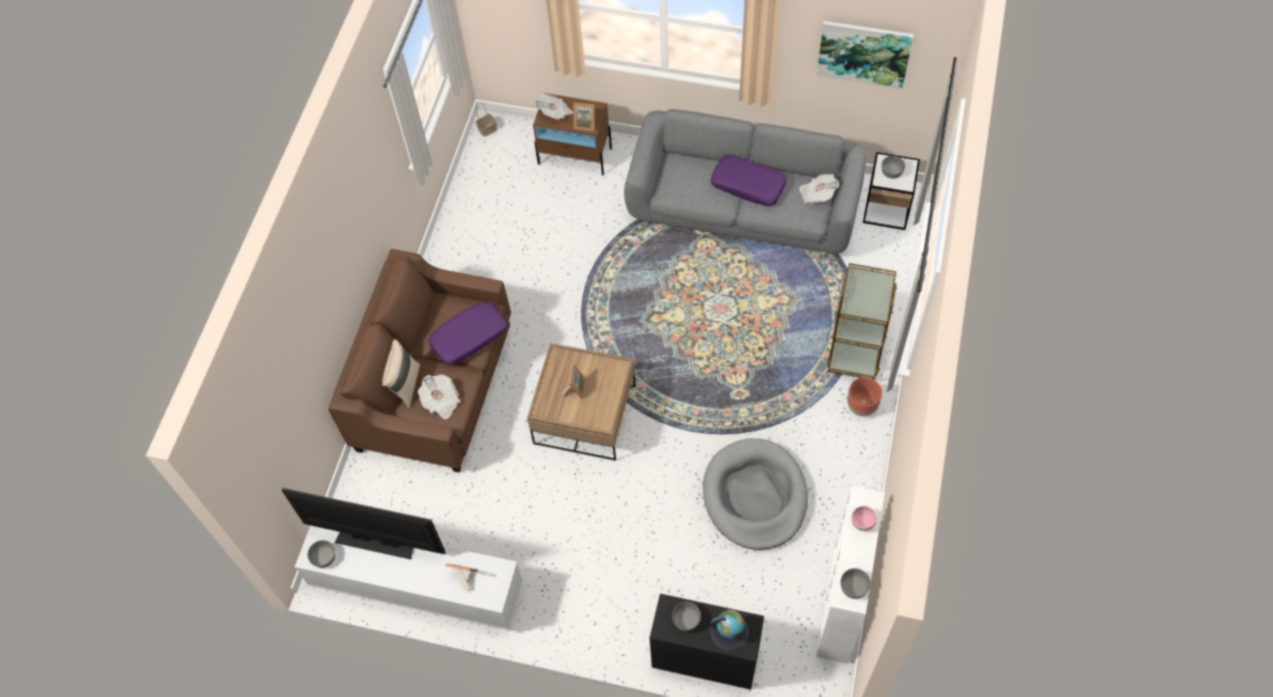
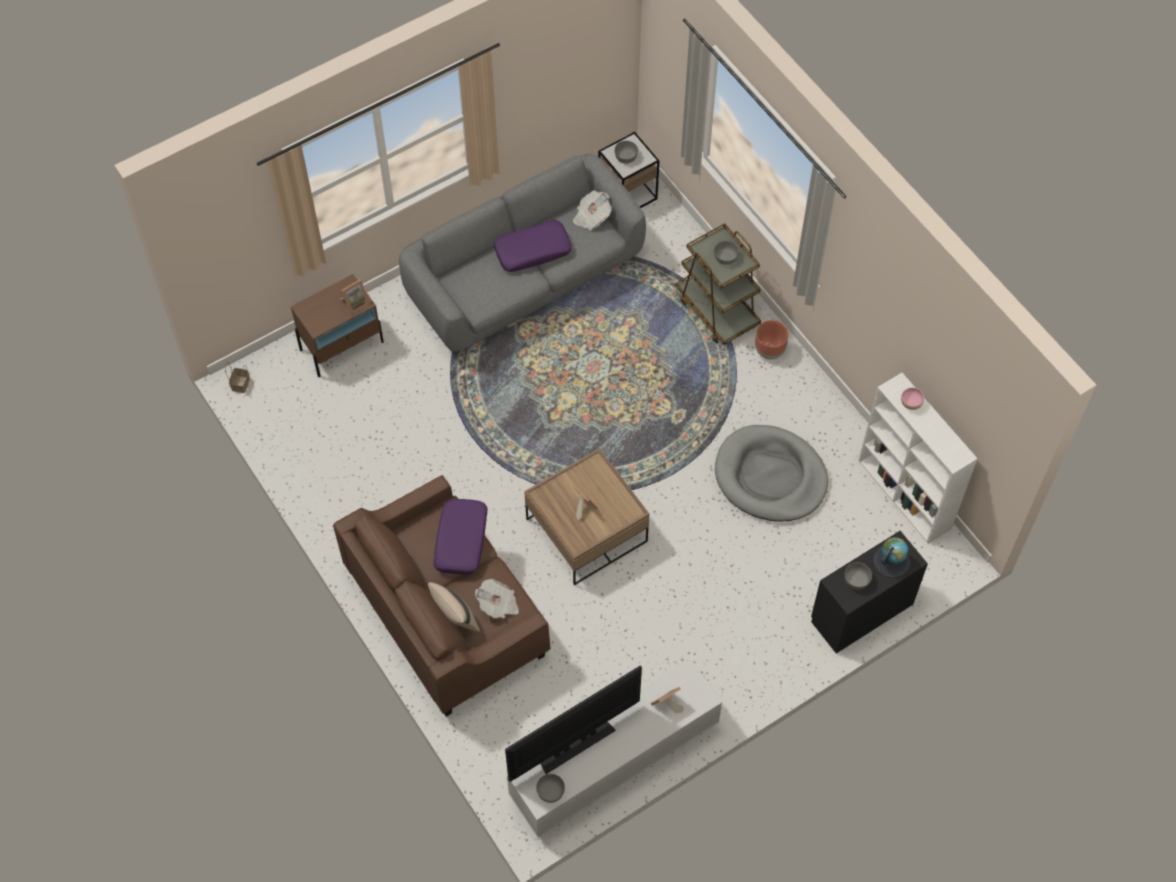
camera: 50 degrees left, 0 degrees up
(554, 113) = (319, 315): newspaper -> none
(854, 587) = (953, 448): grey bowl -> grey bowl (726, 257)
(864, 53) = (561, 72): picture -> none

